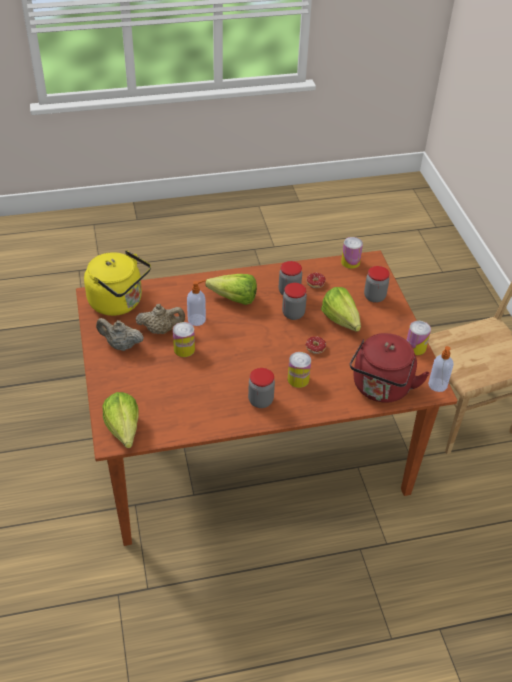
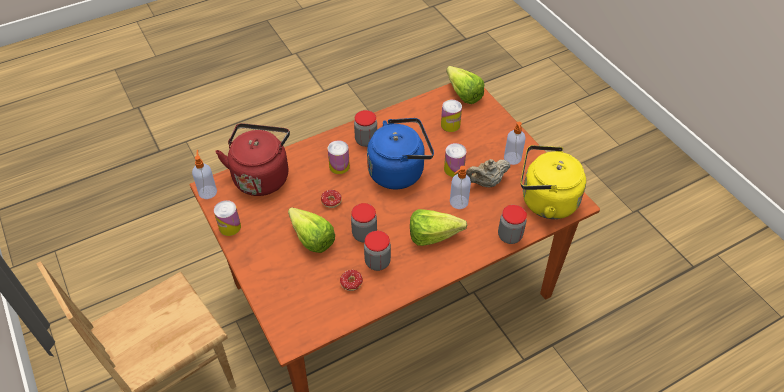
camera: 165 degrees right, 5 degrees up
(121, 345) = (512, 159): beige teapot -> soap dispenser
(239, 360) = (399, 171): none -> blue kettle
(350, 262) = (316, 328): can -> can (450, 125)
(374, 297) = (279, 281): jar -> jar (509, 236)

